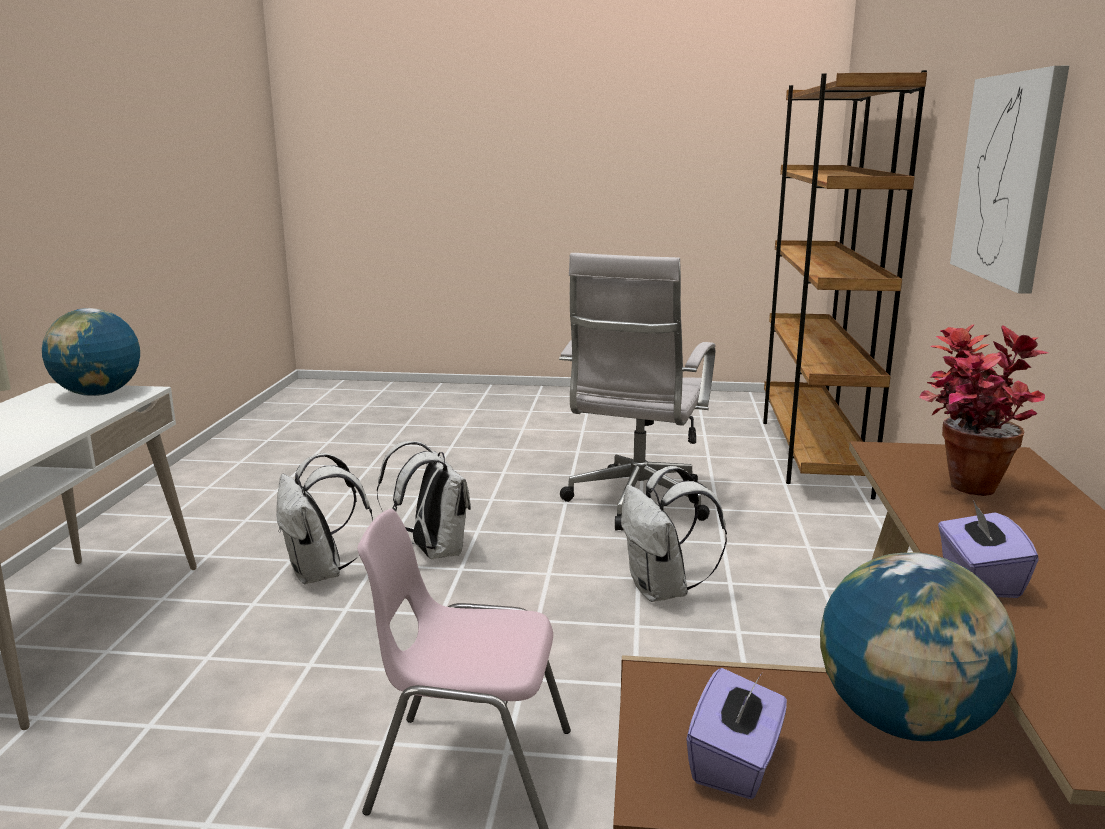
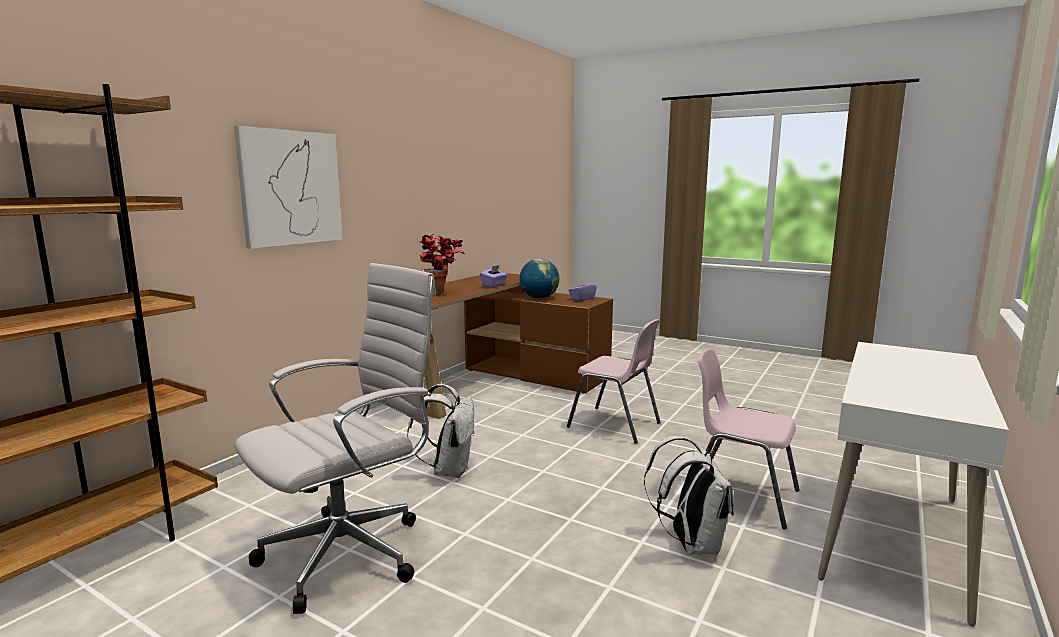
camera: 155 degrees left, 5 degrees down
(98, 394) = (906, 401): globe -> none
(238, 647) = (739, 495): none -> pink chair
(433, 551) = (585, 543): white backpack -> none

